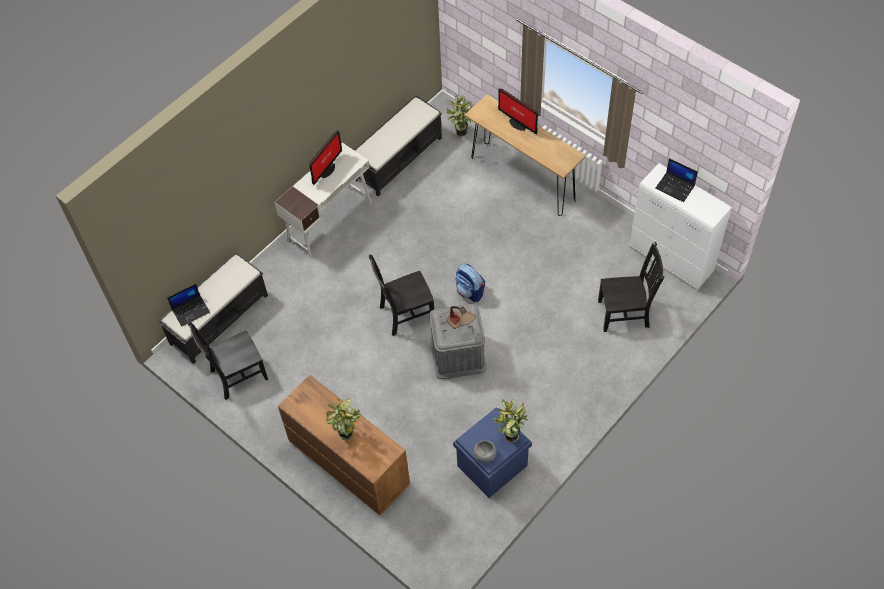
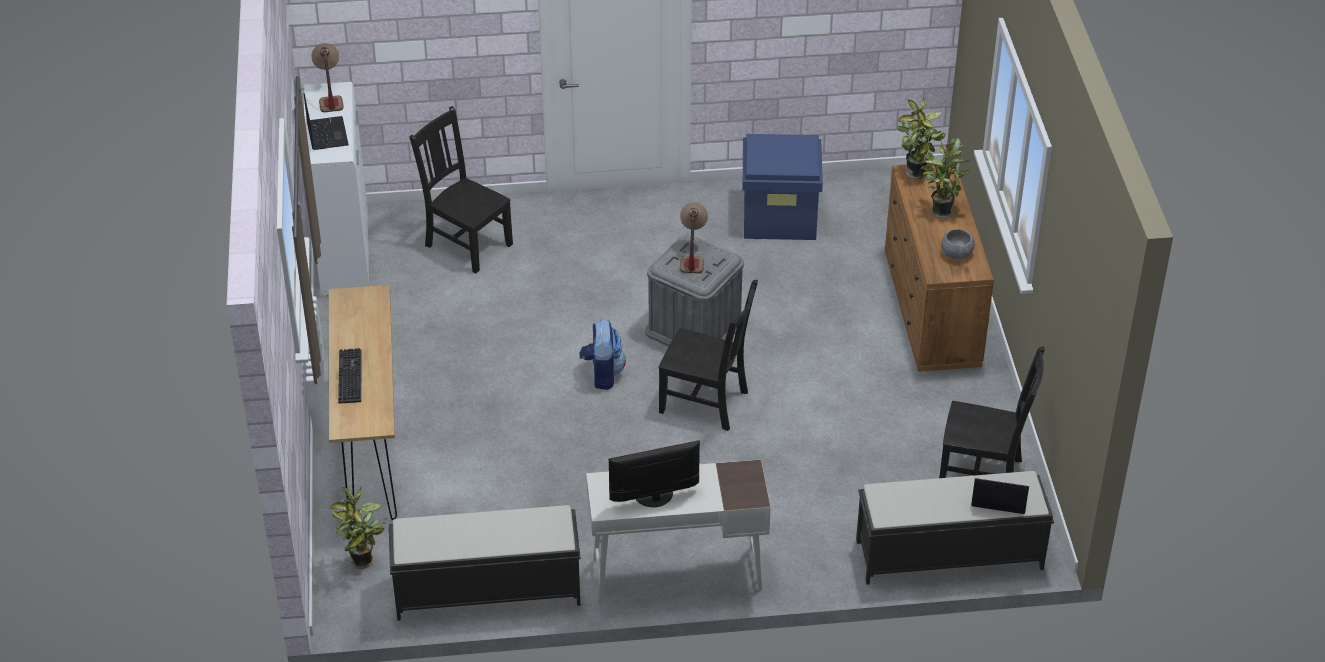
camera: 140 degrees left, 15 degrees down
(485, 455) = (805, 147): grey bowl -> grey bowl (956, 253)
(509, 436) = (761, 146): potted plant -> potted plant (917, 174)
(518, 123) = (348, 376): monitor -> keyboard
(708, 209) = (329, 97): none -> table lamp

